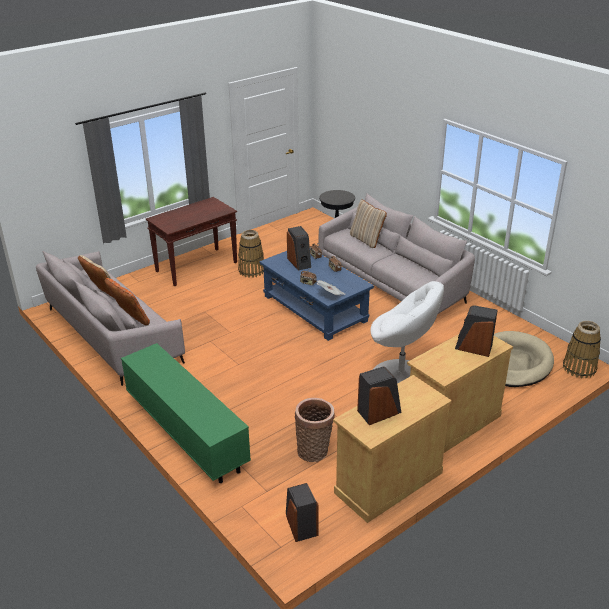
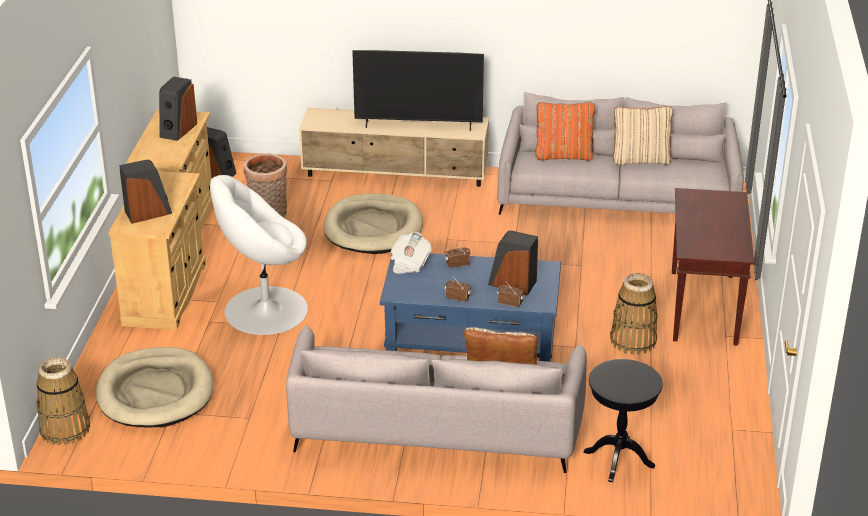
camera: 135 degrees right, 0 degrees up
(172, 377) = (418, 125): none -> television
(186, 431) = (396, 175): green tv stand -> beige tv stand
(266, 397) = (373, 228): none -> beige dog bed

